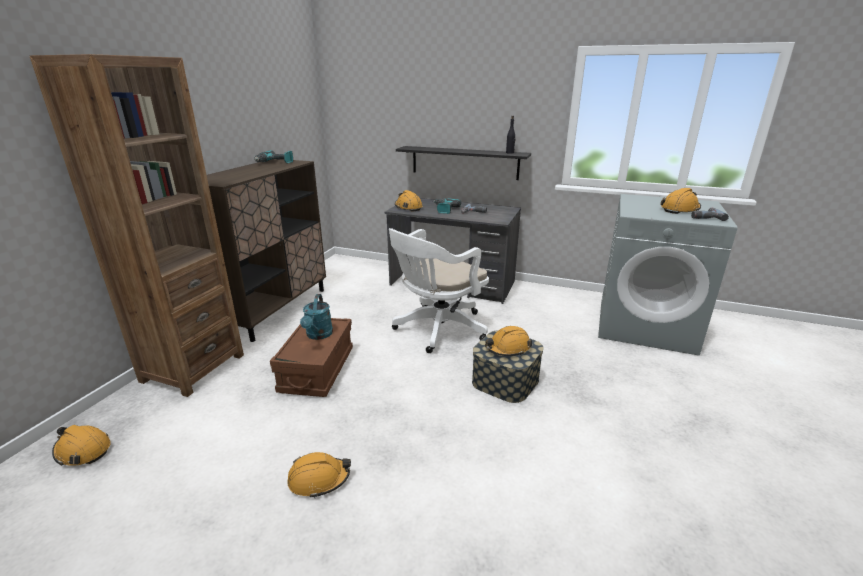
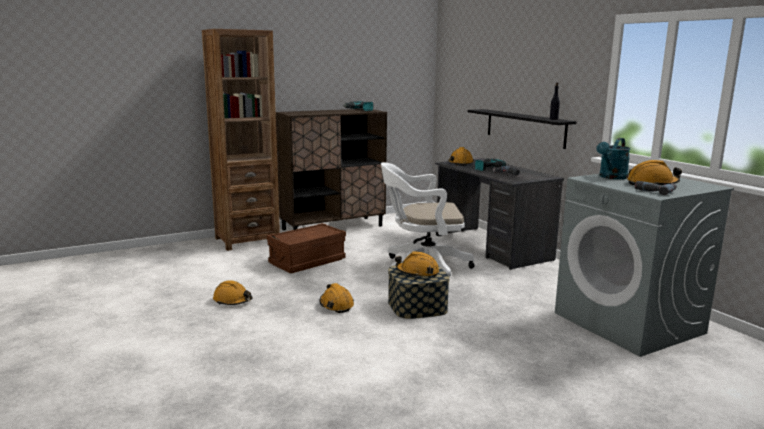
camera: 40 degrees right, 10 degrees down
(83, 450) = (160, 254): orange hard hat -> orange hard hat (336, 305)
(318, 335) = (313, 233): turquoise watering can -> turquoise watering can (611, 177)

